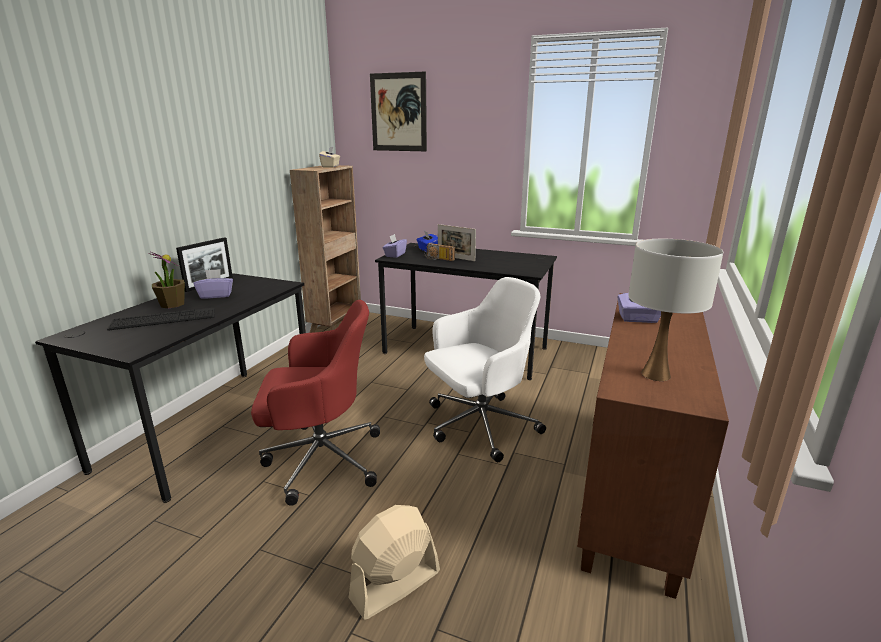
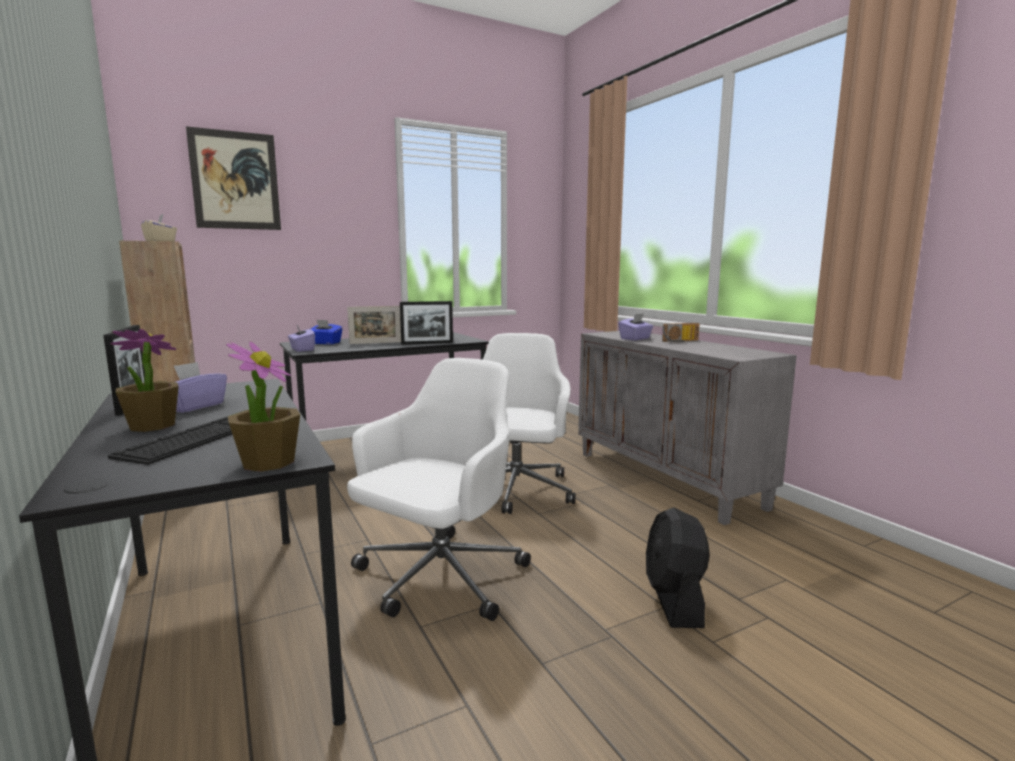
camera: 50 degrees left, 10 degrees down
(123, 349) = (268, 462): none -> potted plant
(320, 459) = (439, 578): red office chair -> white office chair
(395, 585) = (674, 600): beige fan -> black fan
(438, 259) = (361, 345): radio -> radio (681, 341)
(485, 268) = (427, 343): none -> picture frame
(634, 492) = (667, 479): brown cabinet -> grey cabinet
(656, 374) = (724, 351): white table lamp -> none

